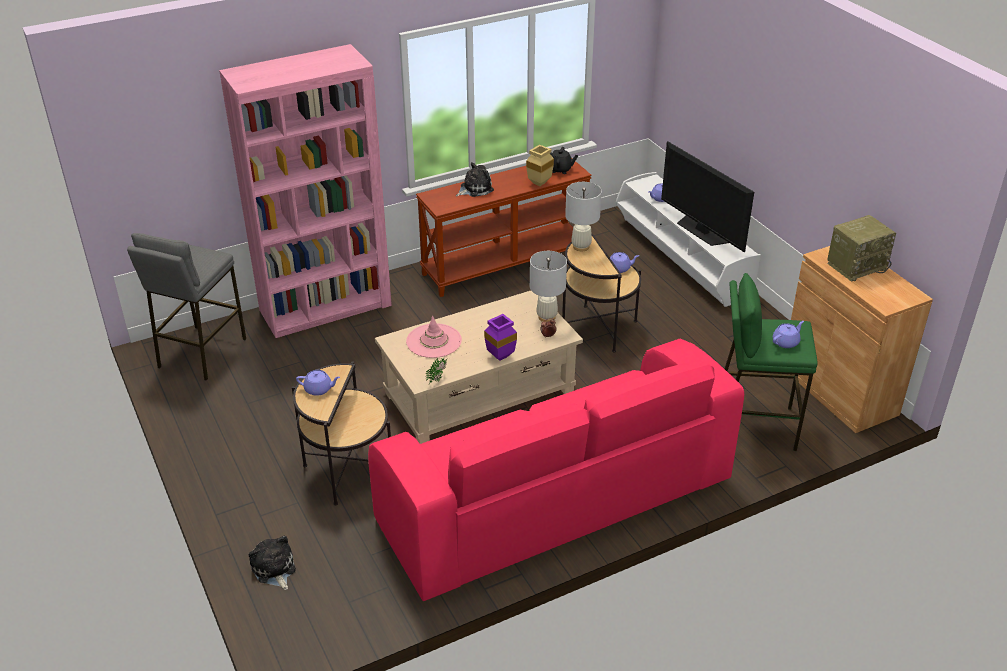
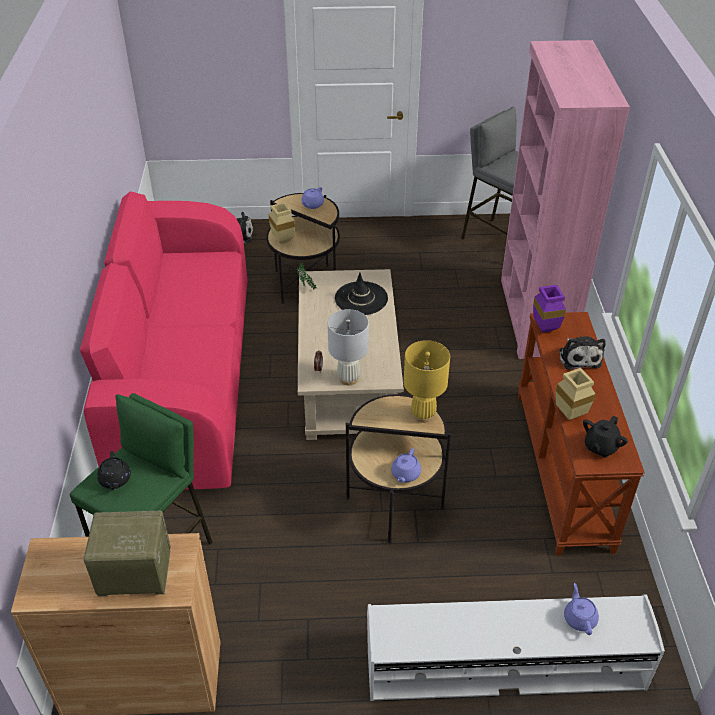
camera: 115 degrees right, 5 degrees up
(361, 427) = (284, 241): none -> beige vase
(434, 341) = (361, 298): pink hat -> black hat
(500, 357) = (309, 329): purple vase -> purple vase (543, 328)
(581, 246) = (423, 415): white table lamp -> yellow table lamp
(702, 231) = (467, 624): television -> none
(786, 342) = (115, 480): purple teapot -> black teapot
(857, 266) = (133, 574): radio -> radio turned 90 degrees clockwise

